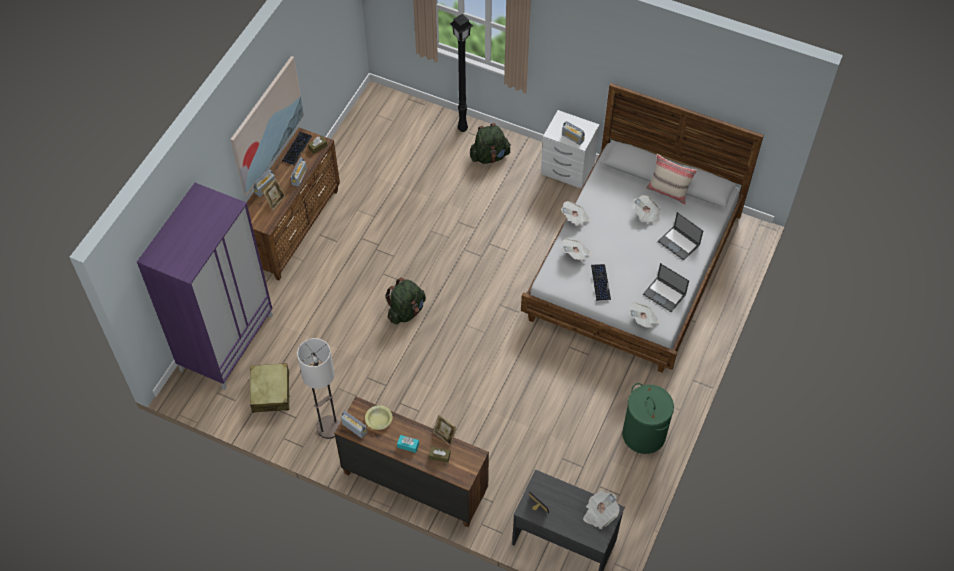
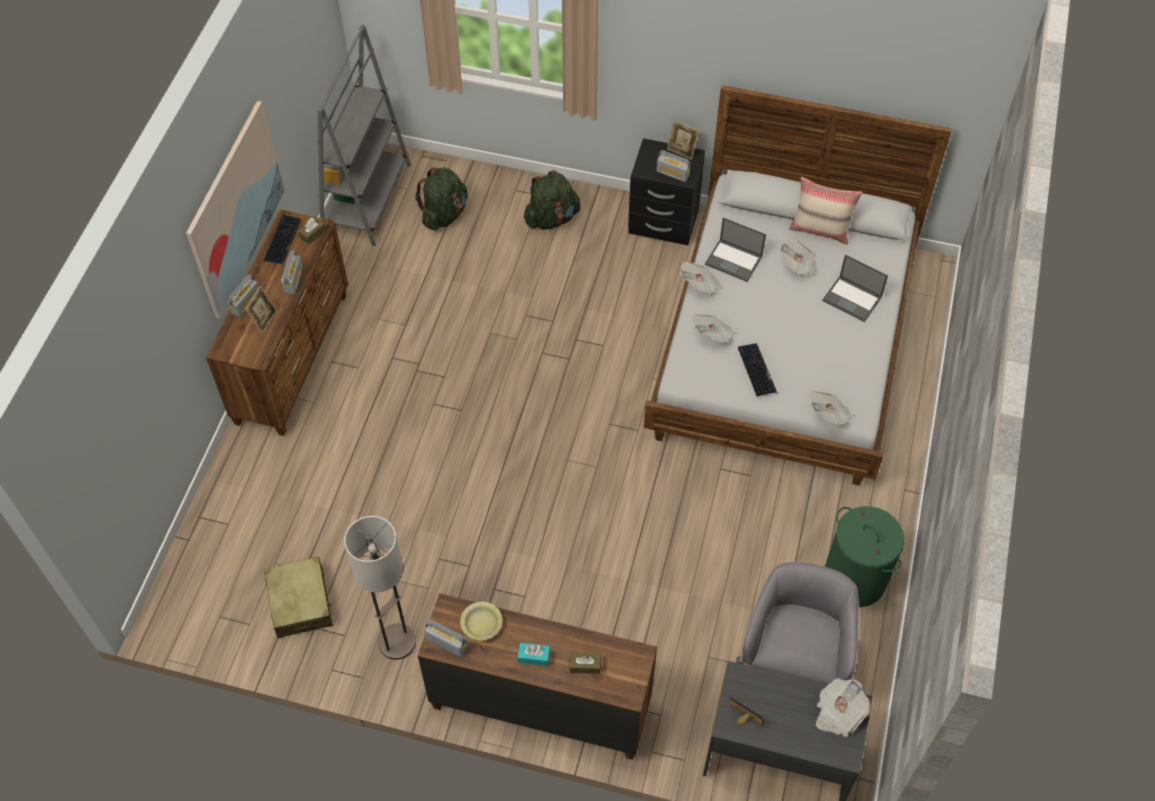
camera: 10 degrees left, 0 degrees up
(226, 341) = (221, 537): purple wardrobe -> none
(364, 125) = (366, 200): none -> grey bookcase
(406, 311) = (477, 453): green backpack -> green backpack (444, 214)
(445, 436) = (586, 632): picture frame -> picture frame (682, 151)
(462, 128) = (506, 185): black floor lamp -> none
(567, 170) = (663, 222): white nightstand -> black nightstand
(587, 483) = (791, 664): none -> grey office chair
(665, 294) = (850, 374): laptop -> laptop (734, 260)

